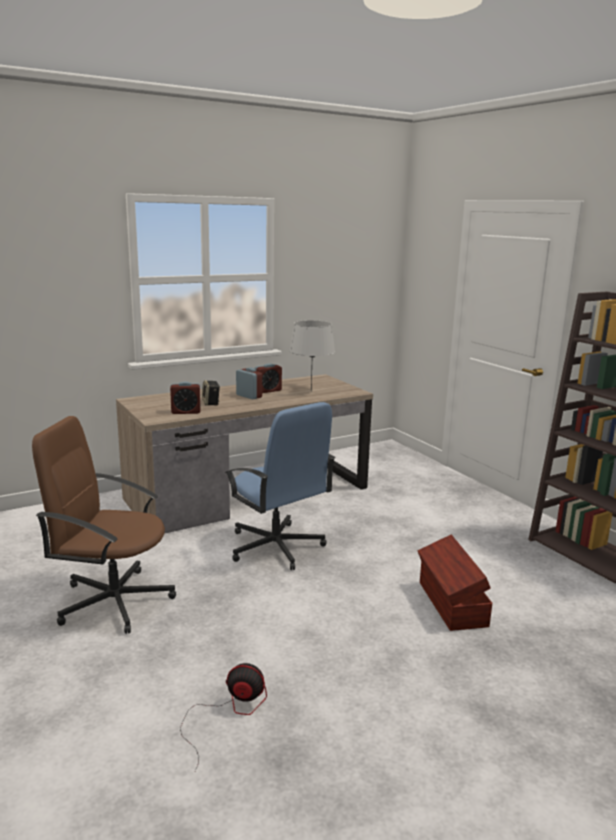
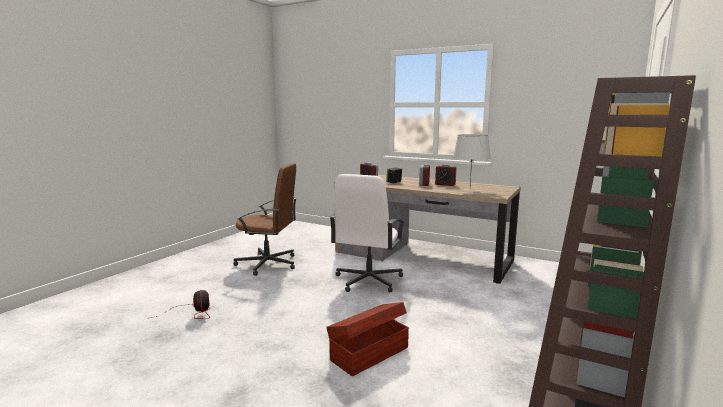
camera: 60 degrees right, 5 degrees down
(113, 601) = (268, 264): brown office chair -> brown office chair turned 120 degrees clockwise
(276, 547) = (368, 280): blue office chair -> white office chair

